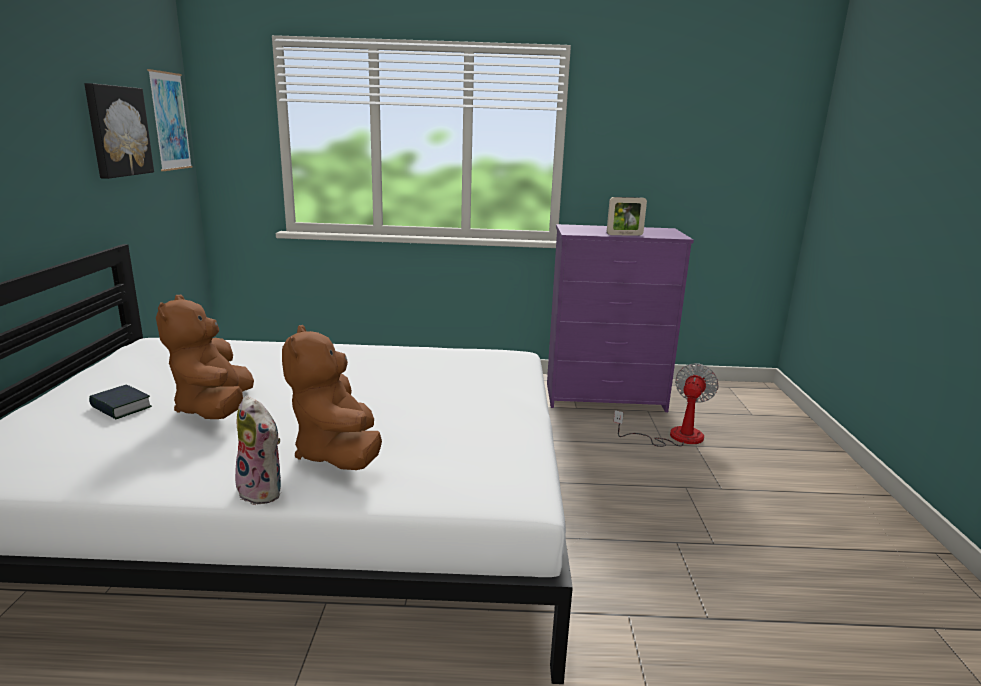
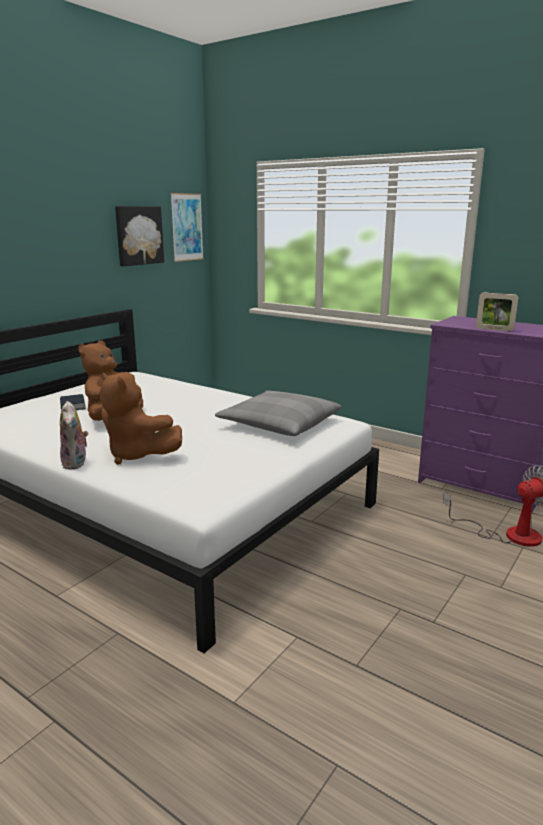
camera: 35 degrees right, 0 degrees up
(338, 454) = (137, 455): brown plush toy -> brown plush toy turned 75 degrees counterclockwise
(452, 372) = (279, 424): none -> grey pillow

